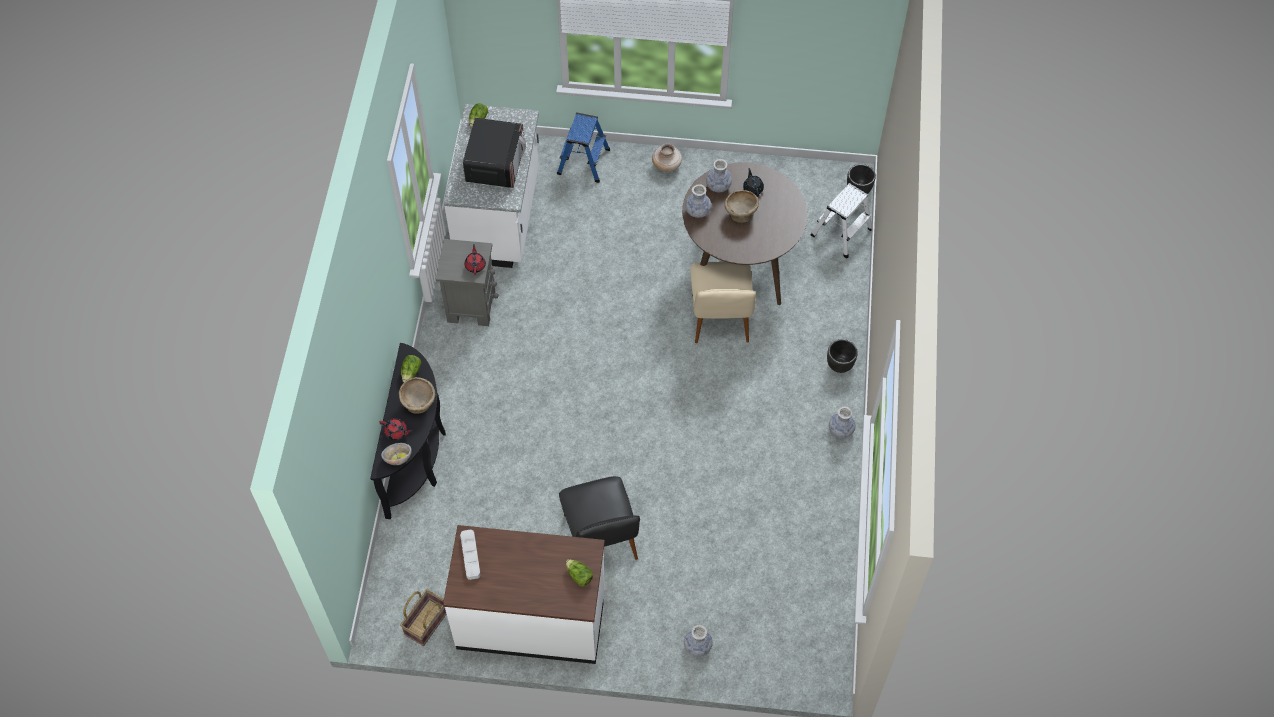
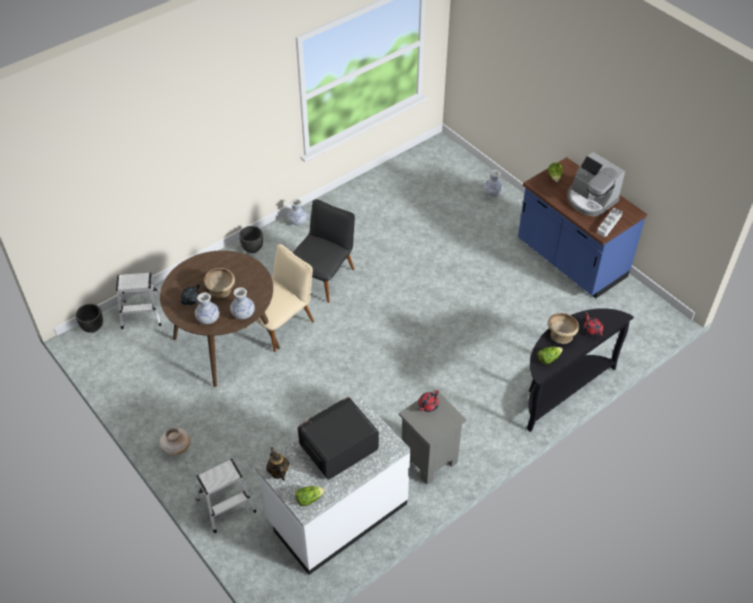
camera: 135 degrees left, 10 degrees down
(397, 458) = (605, 315): bowl -> none
(426, 622) = (635, 300): basket -> none
(515, 574) = (590, 200): none -> coffee machine
(518, 119) = (278, 472): none -> teapot
(531, 619) = (570, 260): white counter -> blue counter
(583, 162) = (226, 504): blue step ladder -> white step ladder
(600, 536) = (490, 269): black chair -> black chair (323, 277)

